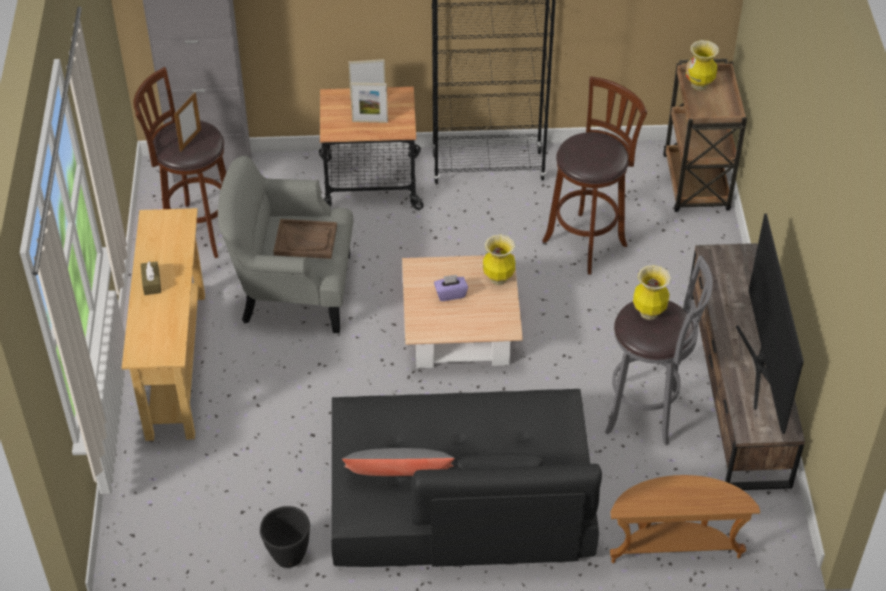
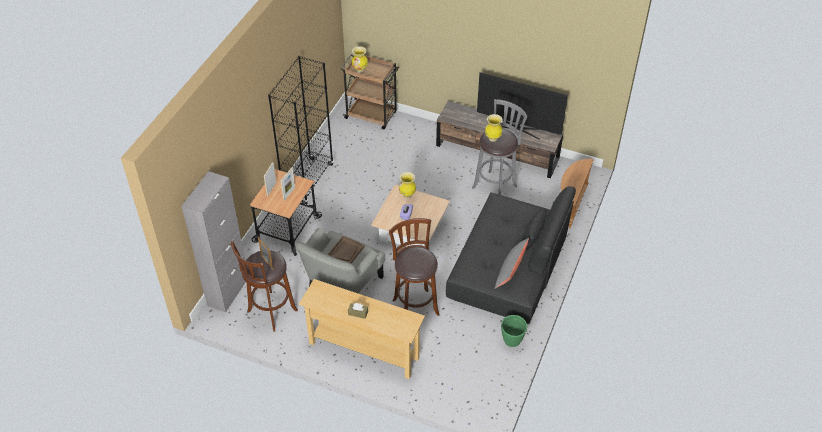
camera: 65 degrees left, 0 degrees up
(288, 556) = (512, 341): black planter -> green planter
(587, 241) = (382, 165): brown stool -> brown stool (414, 305)

